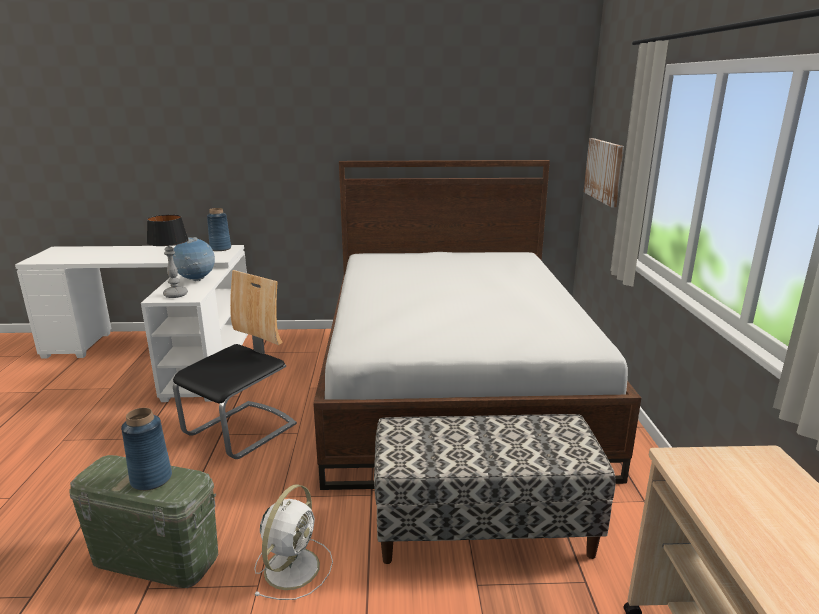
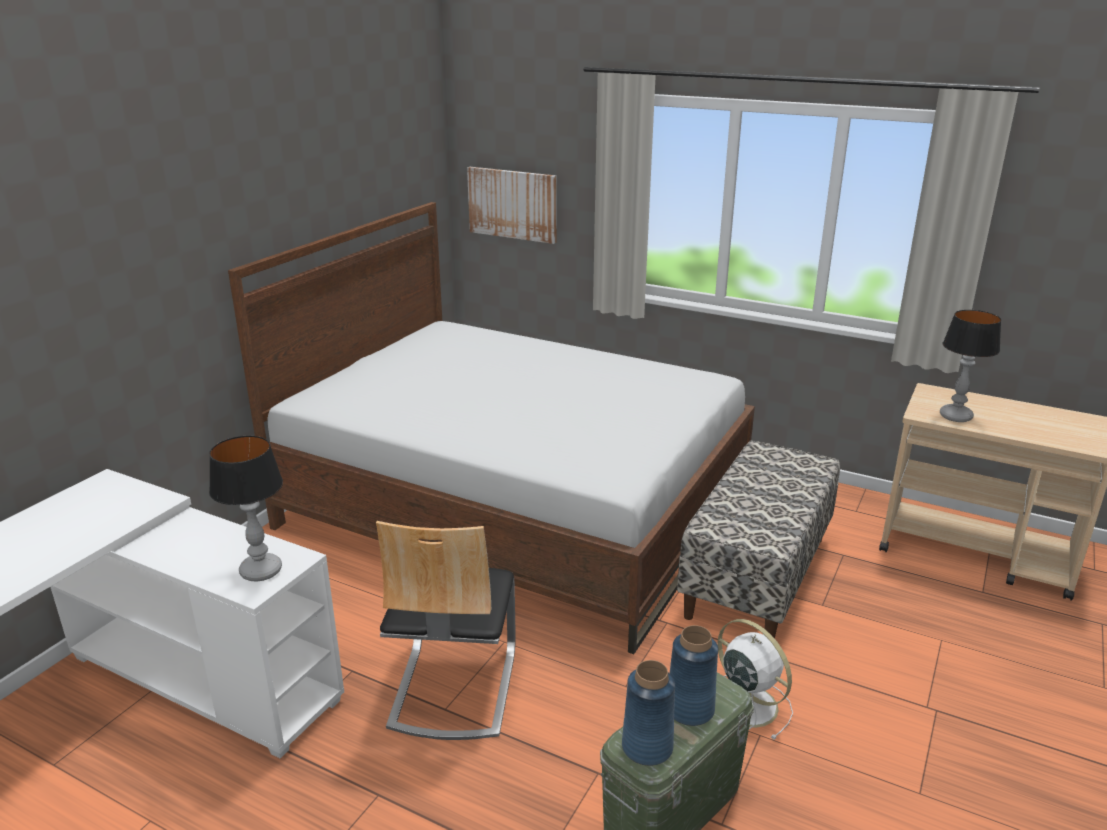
camera: 60 degrees left, 5 degrees up
(196, 280) = (212, 544): globe -> none
(220, 248) = (93, 491): blue vase -> blue vase (646, 747)
(241, 430) = (453, 687): chair -> chair turned 150 degrees counterclockwise
(714, 485) = (955, 416): none -> table lamp

